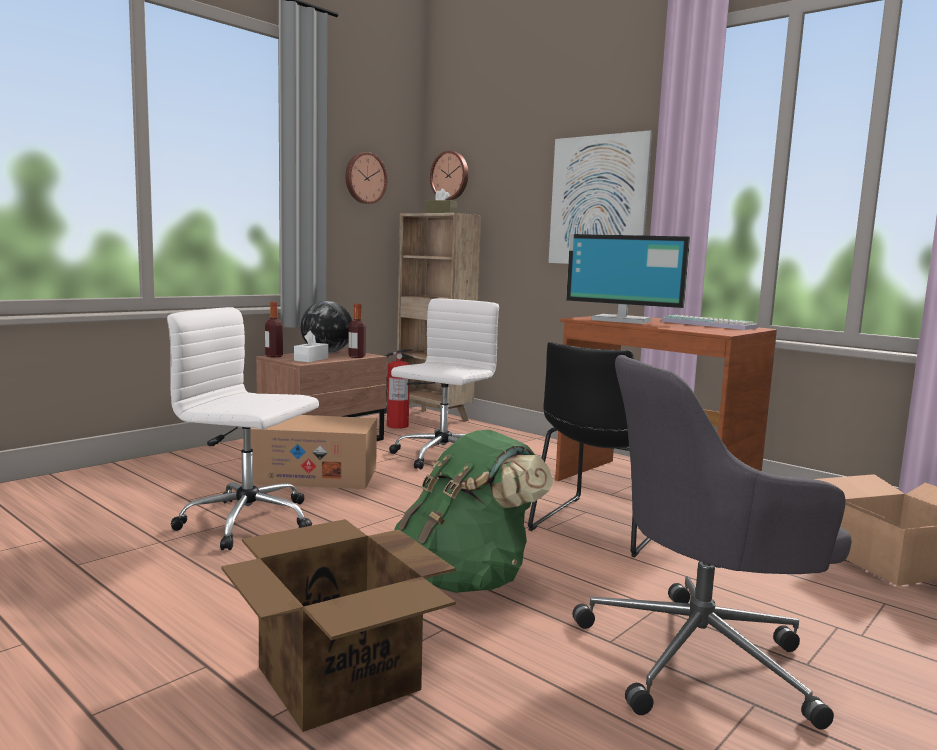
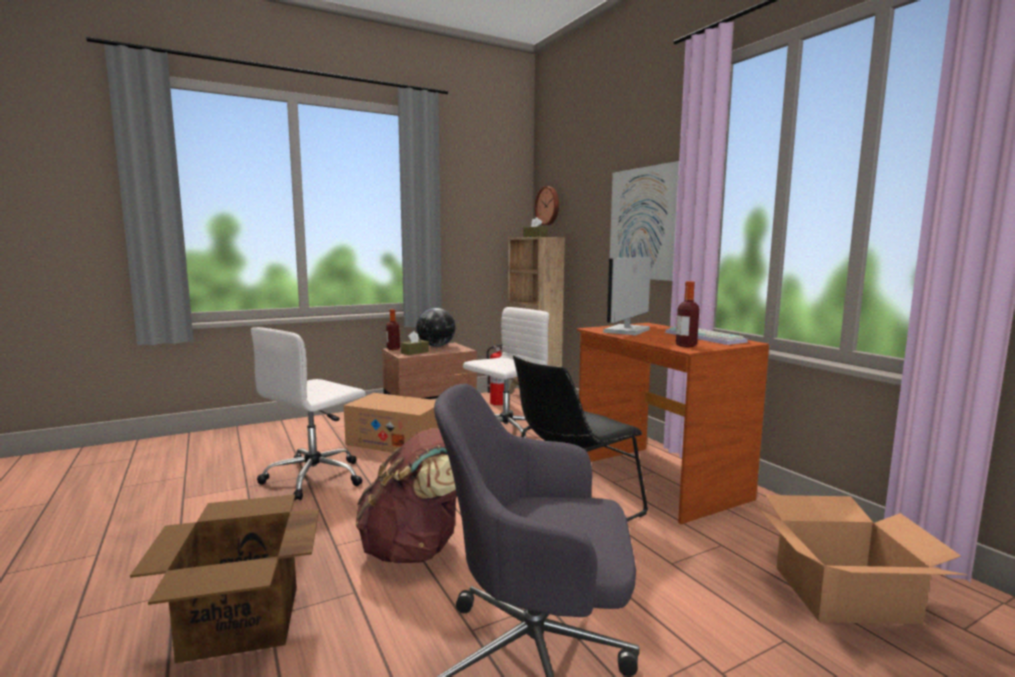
camera: 20 degrees right, 0 degrees up
(250, 522) = (316, 477): white office chair -> white office chair turned 90 degrees counterclockwise
(311, 359) = (414, 352): white tissue box -> brown tissue box
(357, 357) = (452, 351): bottle -> bottle (686, 345)
(364, 178) = (478, 212): wall clock -> none
(467, 580) = (415, 549): green backpack -> brown backpack
(622, 320) = (629, 331): monitor -> monitor turned 75 degrees clockwise

